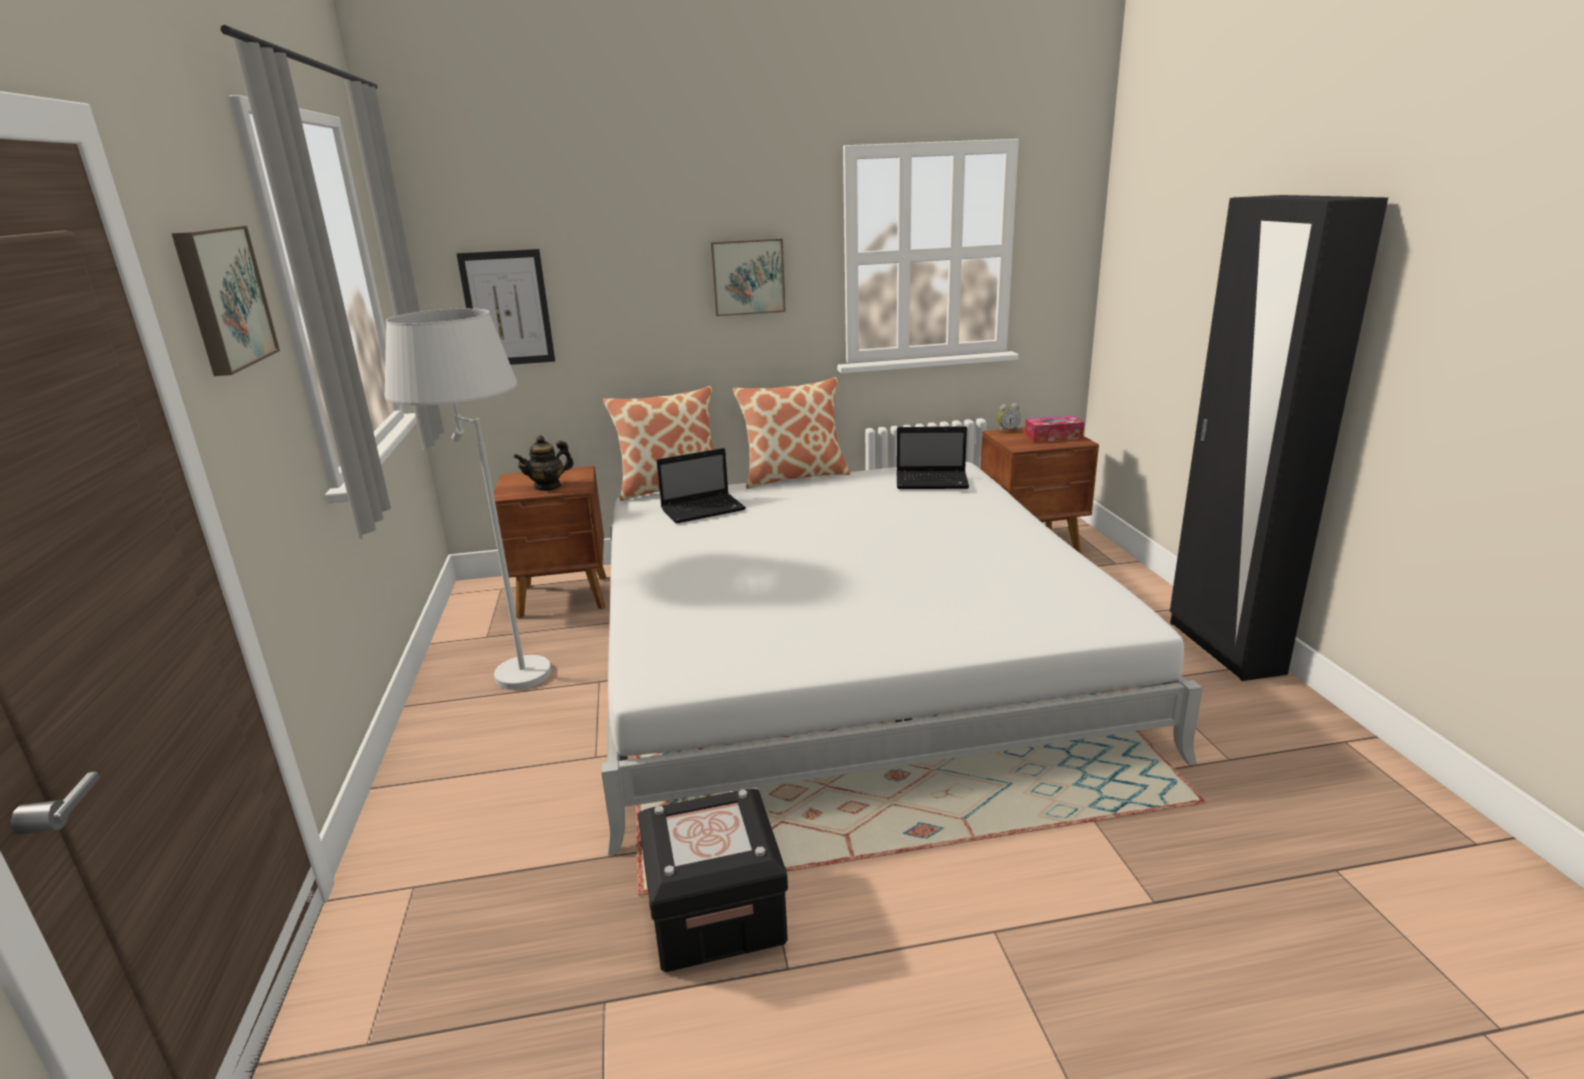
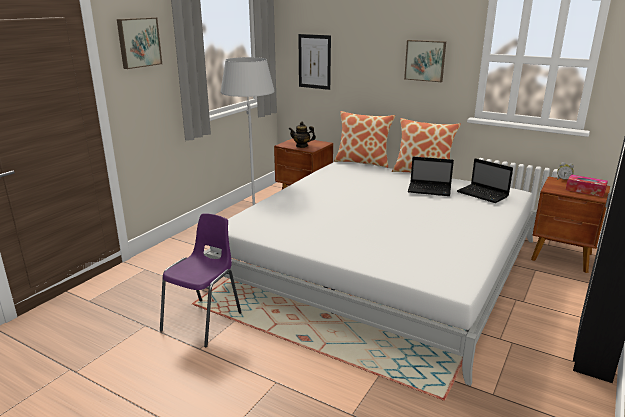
camera: 40 degrees right, 0 degrees up
(704, 509) = (358, 174): laptop -> laptop (430, 190)
(715, 911) = (204, 321): black storage box -> purple chair

